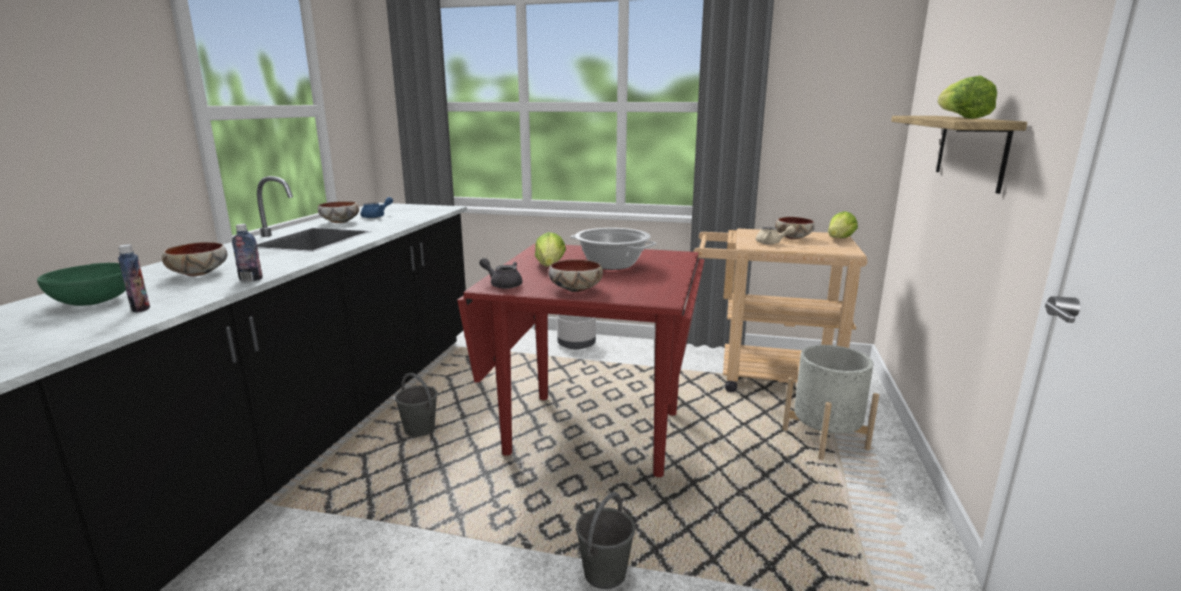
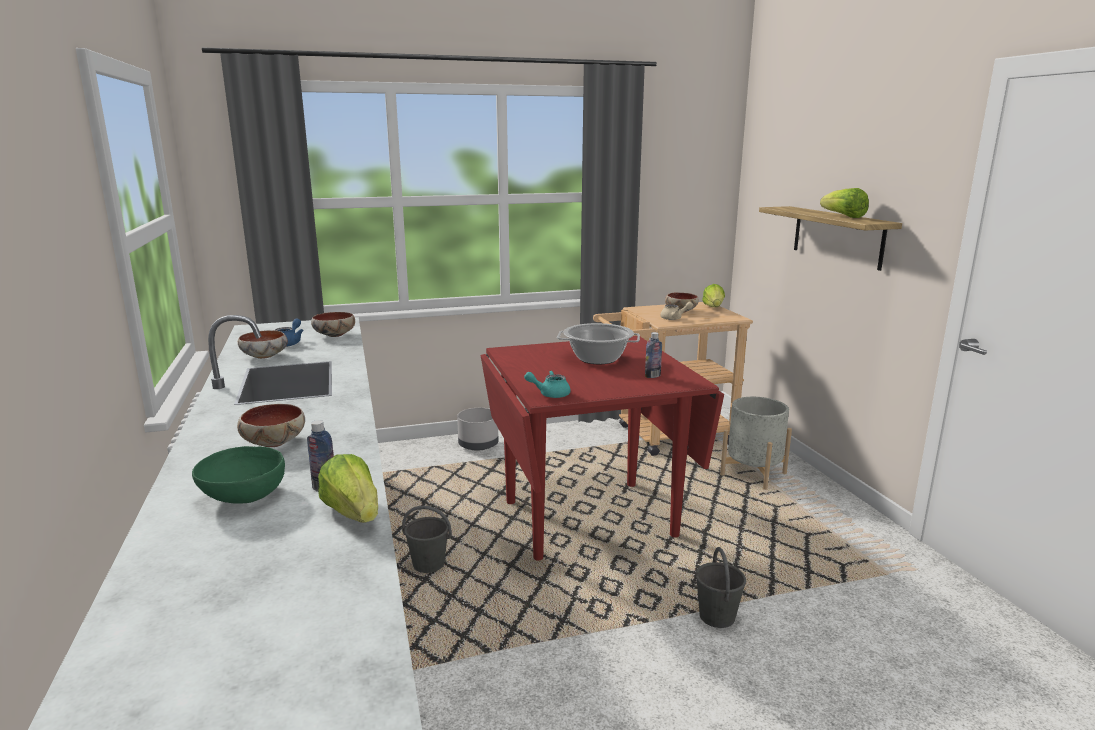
camera: 30 degrees left, 0 degrees up
(251, 279) = (353, 436): bottle -> bottle (652, 376)
(503, 284) = (550, 394): grey teapot -> turquoise teapot
(550, 267) = (553, 370): lettuce -> lettuce (353, 513)
(574, 289) = (616, 387): bowl -> bowl (334, 335)

